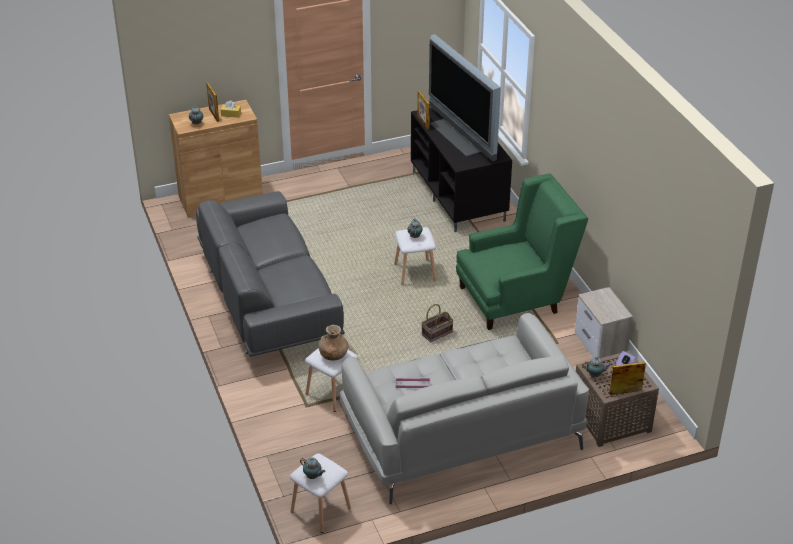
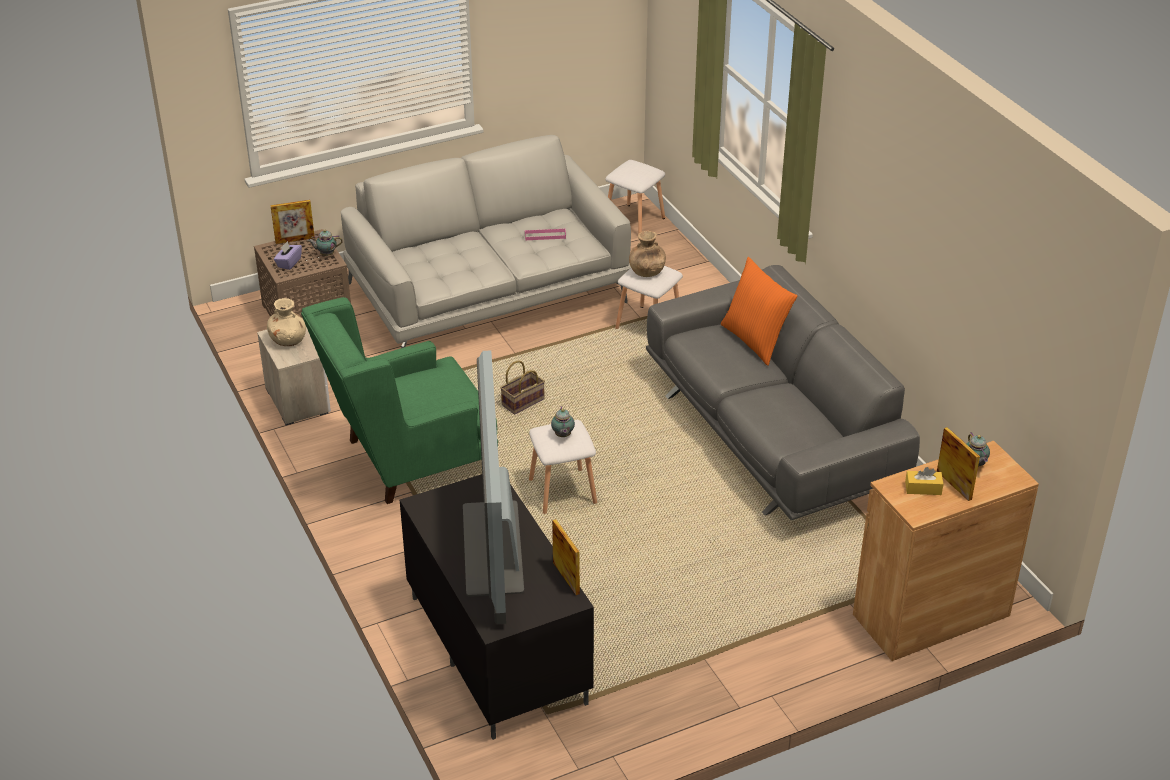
camera: 175 degrees right, 0 degrees up
(270, 290) = (755, 340): none -> orange pillow
(313, 477) = (639, 166): teapot -> none
(460, 136) = (492, 548): television -> television turned 150 degrees counterclockwise
(607, 307) = (288, 340): none -> beige vase

